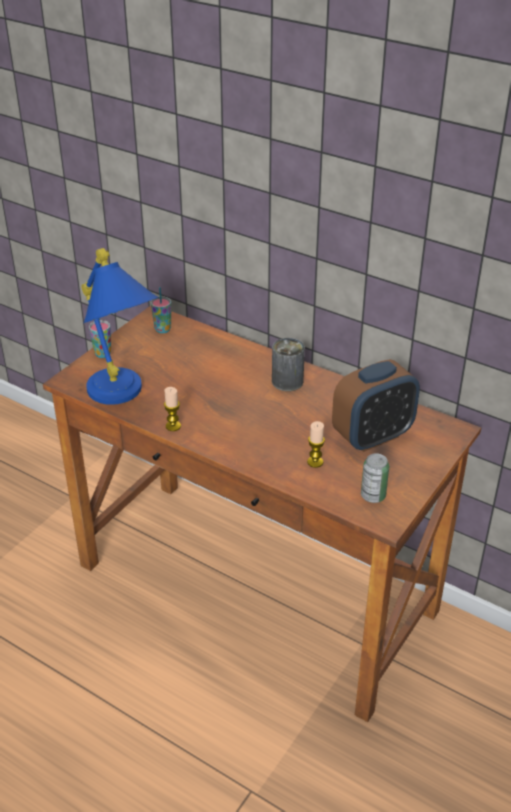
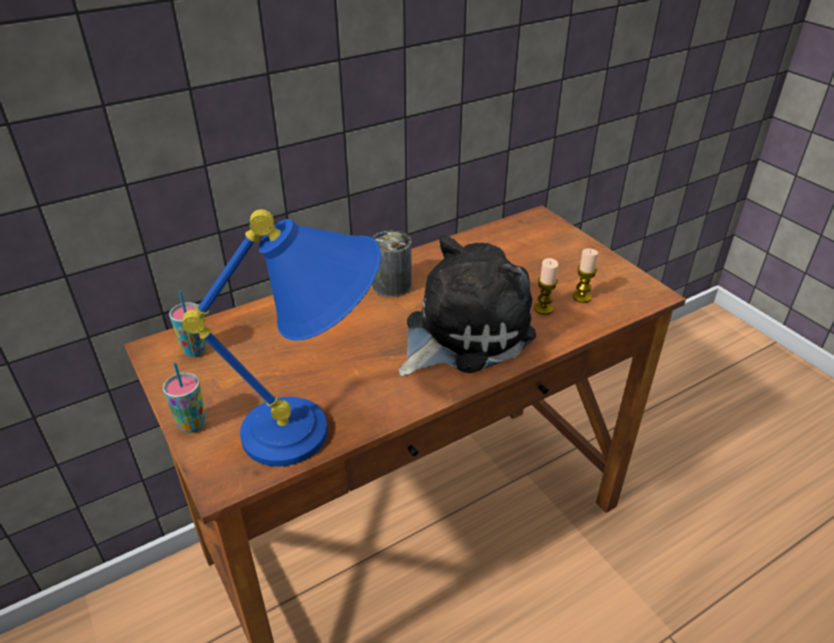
camera: 65 degrees left, 0 degrees up
(173, 426) = (412, 398): candle -> candle (582, 297)
(254, 429) = (462, 333): none -> plush toy
(372, 436) = (522, 262): alarm clock -> none
(373, 496) = (614, 290): can -> none

